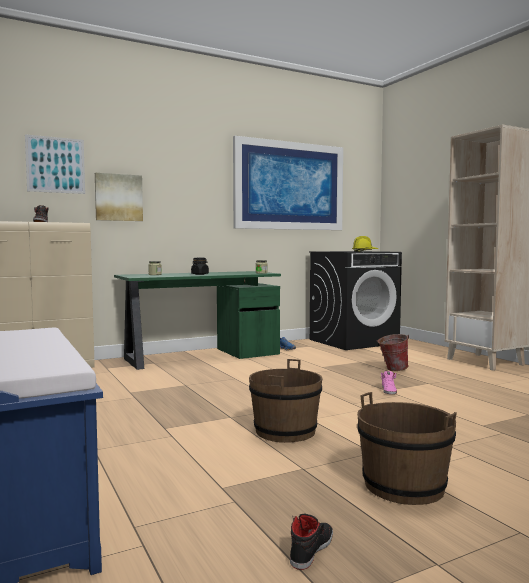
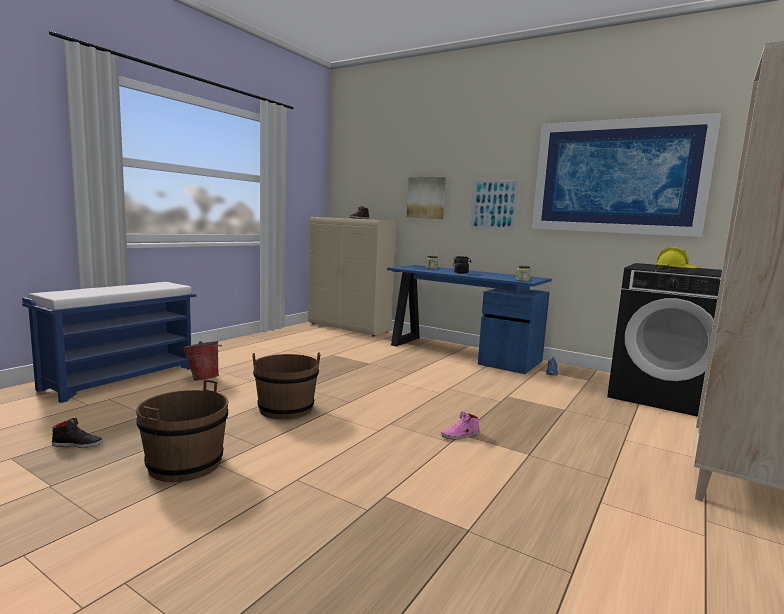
camera: 60 degrees right, 5 degrees up
(55, 165) = (385, 173): picture -> picture (493, 205)
(199, 356) = (461, 352): green desk -> blue desk
(392, 369) = (559, 429): bucket -> bucket (203, 378)

